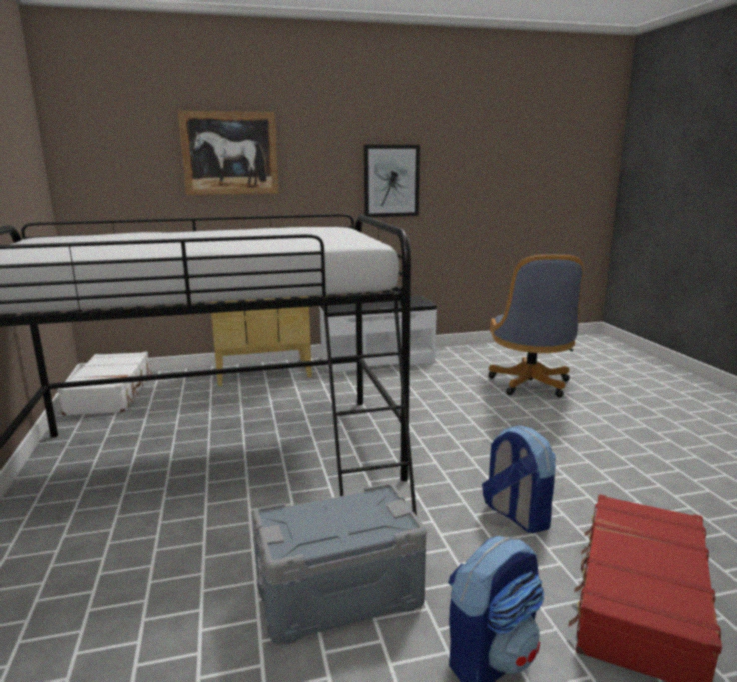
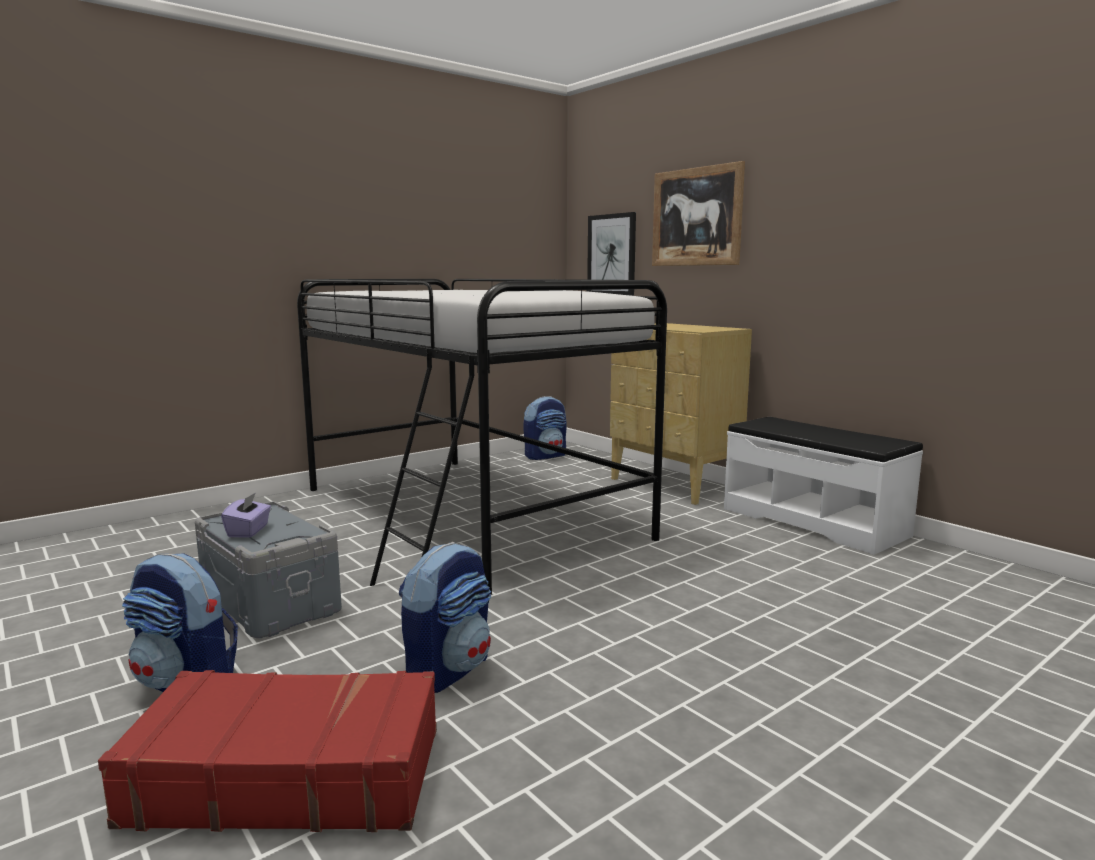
camera: 65 degrees right, 5 degrees down
(111, 393) = (545, 456): white suitcase -> backpack
(342, 530) = (248, 531): none -> purple tissue box
(391, 181) = (891, 247): picture -> picture (612, 255)
(531, 387) = (911, 639): blue office chair -> none

